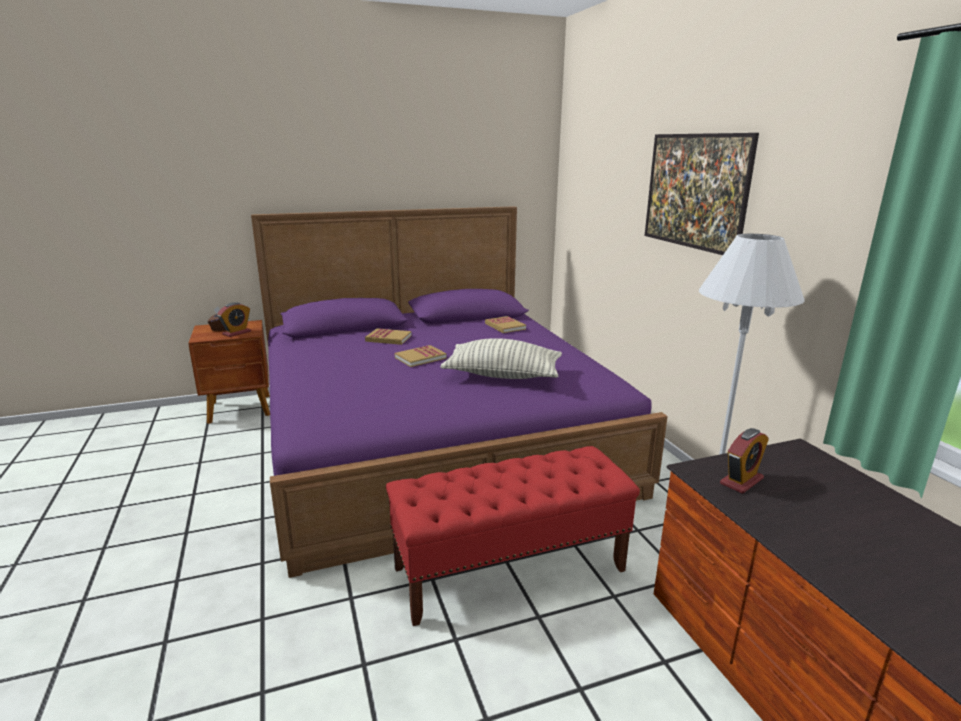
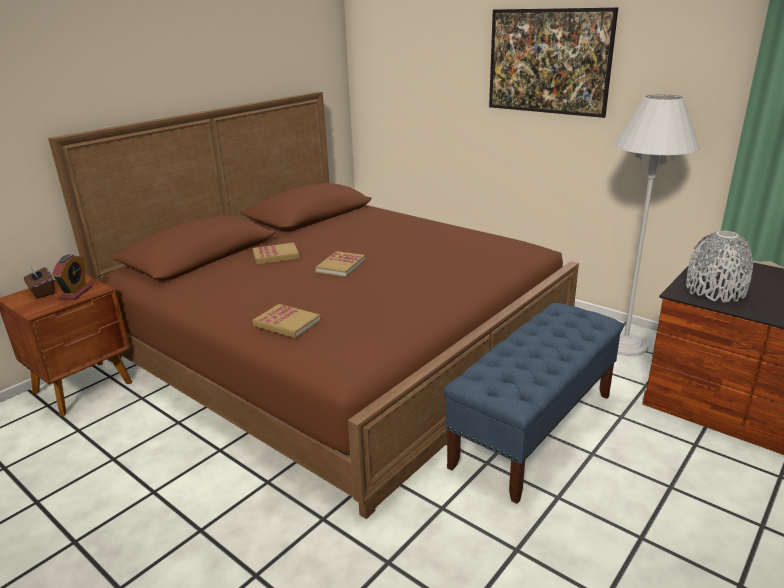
camera: 30 degrees left, 5 degrees up
(433, 437) = (340, 347): purple bed -> brown bed
(503, 375) = (438, 262): pillow -> none
(505, 326) = (367, 218): book -> book (287, 323)
(510, 569) = (534, 429): red bench -> blue bench
(741, 481) = (715, 291): alarm clock -> grey vase

